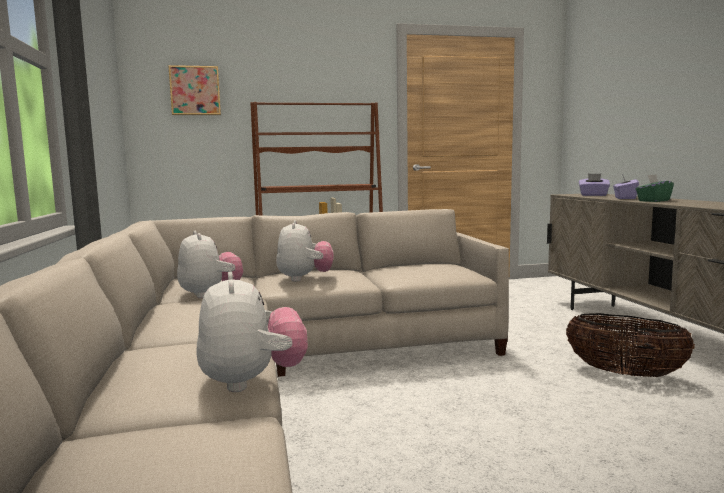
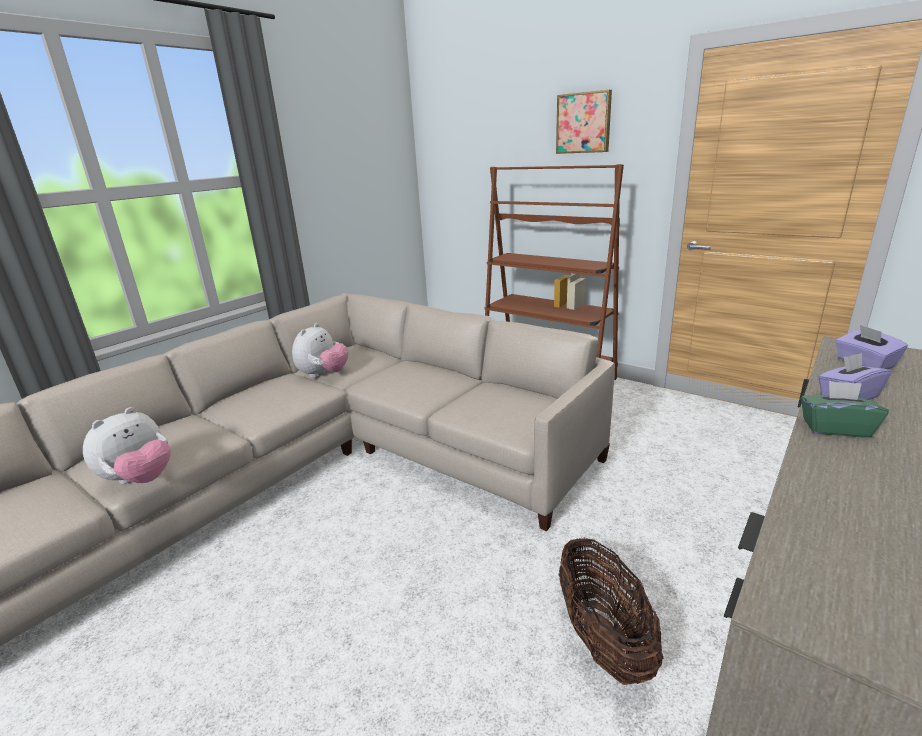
camera: 50 degrees right, 15 degrees up
(195, 91) = (466, 150): picture -> picture (584, 123)
(304, 278) = (399, 379): plush toy -> none

